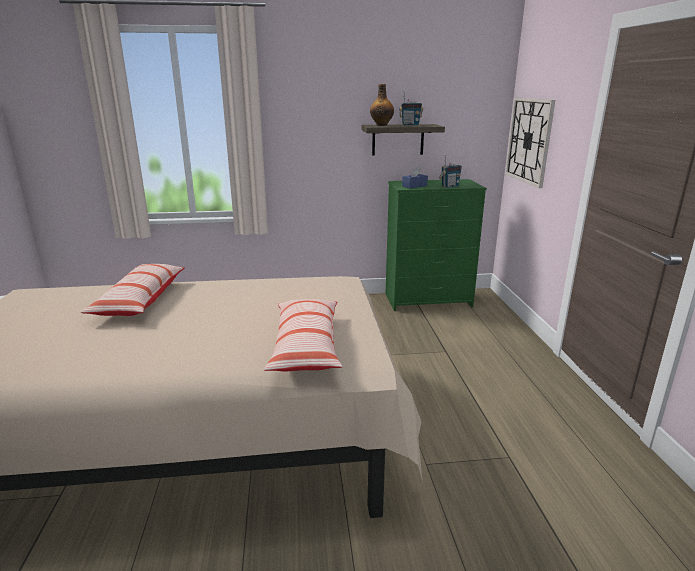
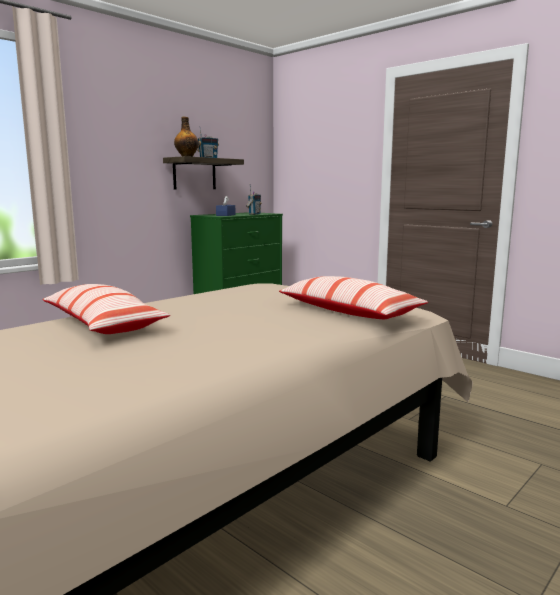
camera: 40 degrees left, 10 degrees down
(529, 140) = (305, 172): wall clock -> none

